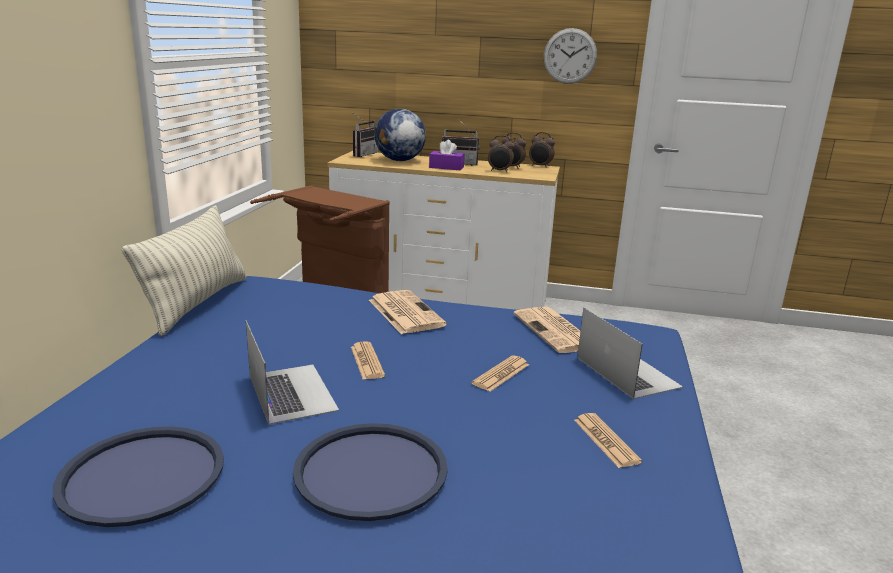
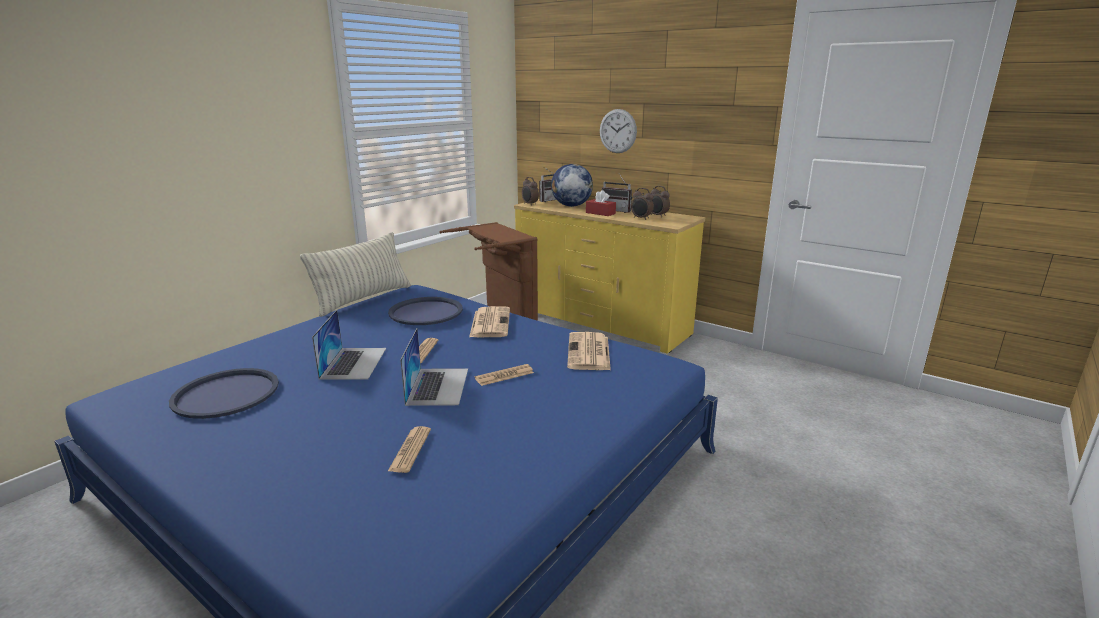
camera: 25 degrees right, 0 degrees up
(370, 471) = (342, 418): blue tray -> blue tray (426, 312)
(440, 298) = (601, 323): white dresser -> yellow dresser
(446, 167) = (600, 213): purple tissue box -> red tissue box
(540, 166) = (686, 216): alarm clock -> alarm clock (529, 204)
(570, 56) = (715, 119): wall clock -> wall clock (618, 131)
(606, 441) = (523, 435): newspaper -> newspaper (410, 450)
(627, 372) = (607, 391): laptop -> laptop (438, 386)

